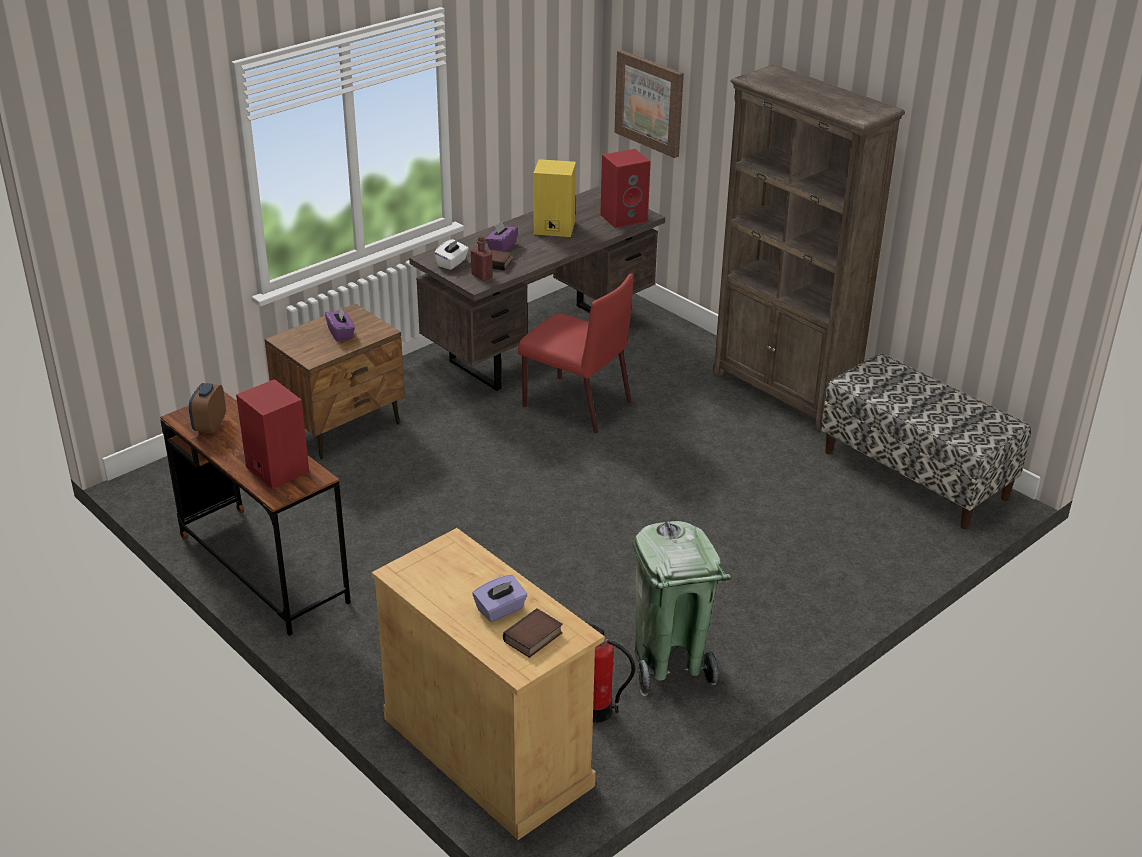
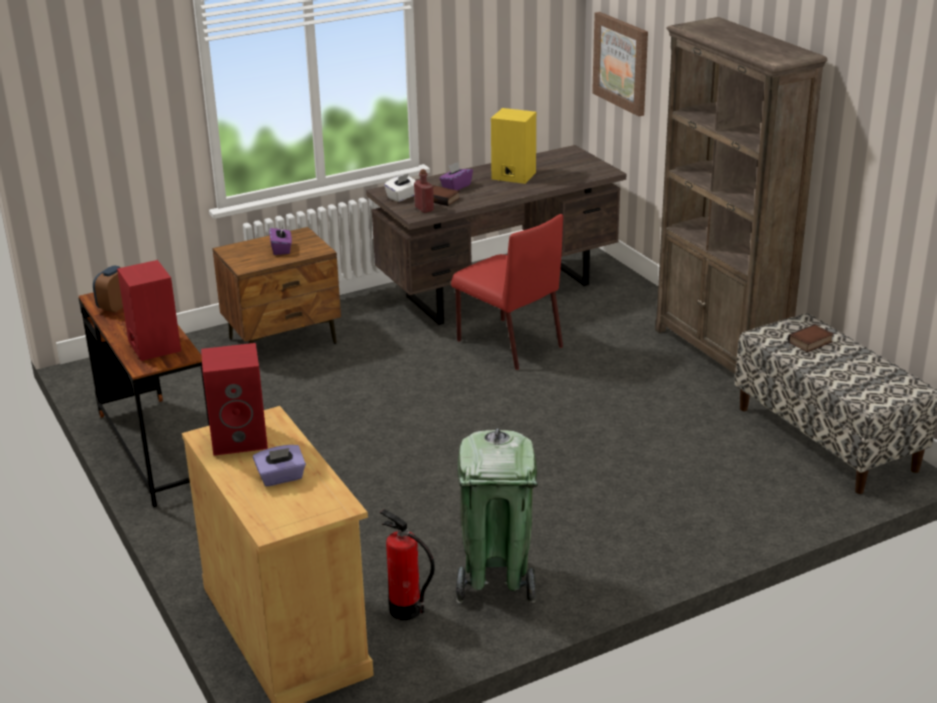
camera: 15 degrees right, 5 degrees down
(533, 638) = (298, 505): book -> book (810, 342)
(624, 217) = (586, 171): red speaker -> red speaker (241, 438)

